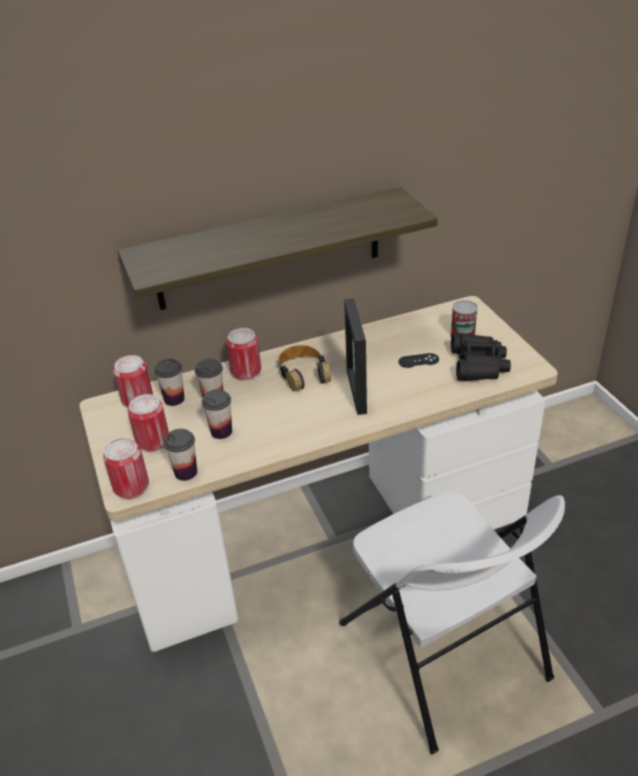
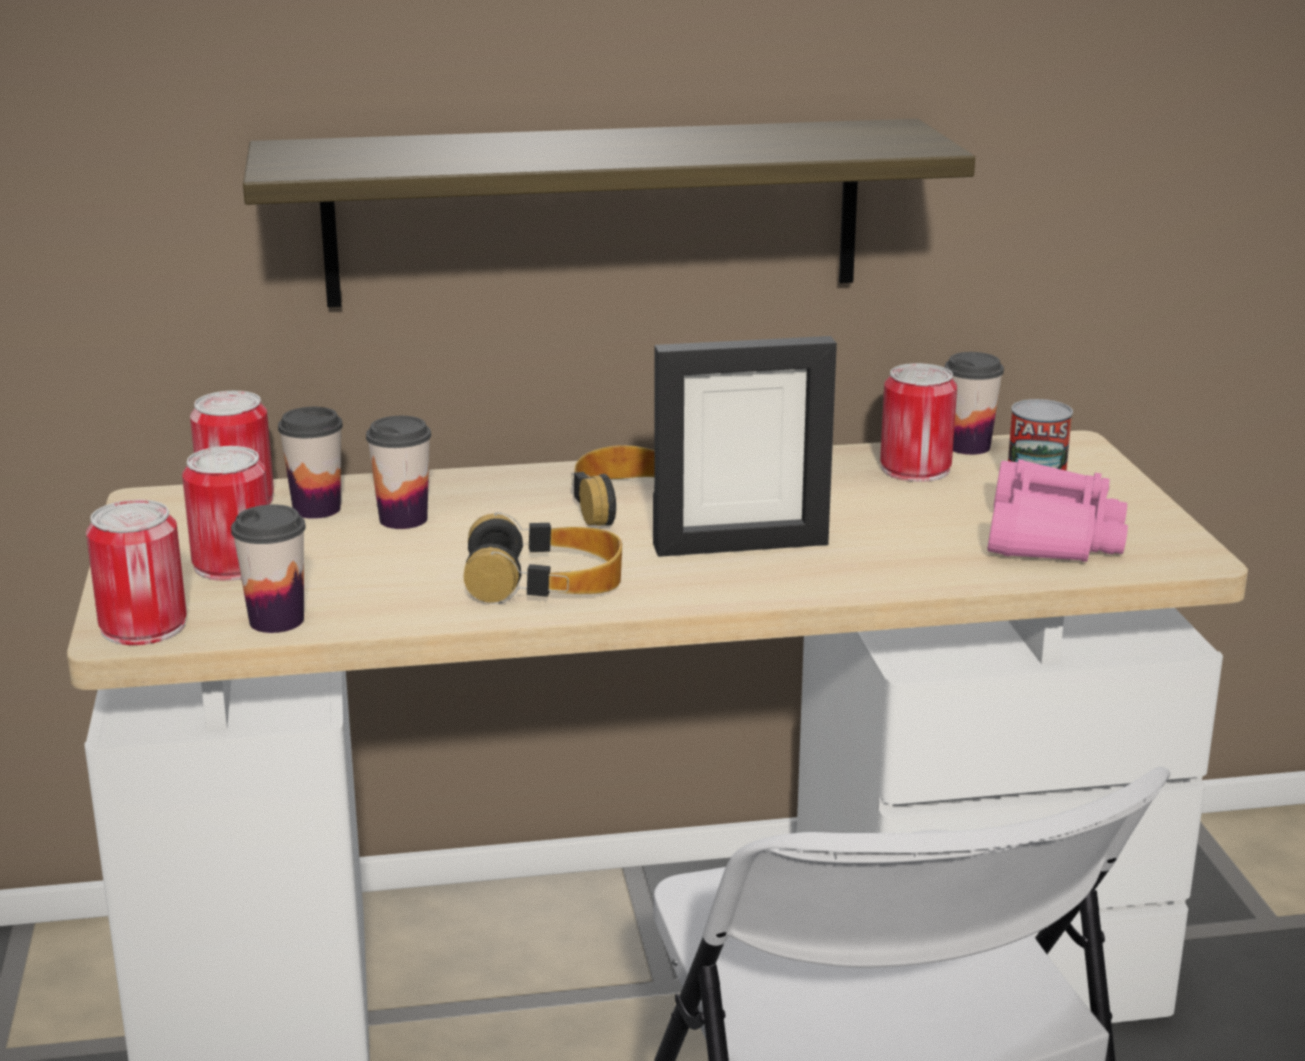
camera: 10 degrees right, 15 degrees down
(221, 431) = (392, 569): cup -> cup (968, 446)
(246, 371) = (499, 486): can -> can (915, 469)
(287, 428) = (545, 581): none -> headphones
(358, 391) = (740, 544): picture frame -> picture frame turned 105 degrees counterclockwise
(418, 361) = (909, 514): black game controller -> none
(478, 365) = (1051, 537): black binoculars -> pink binoculars

